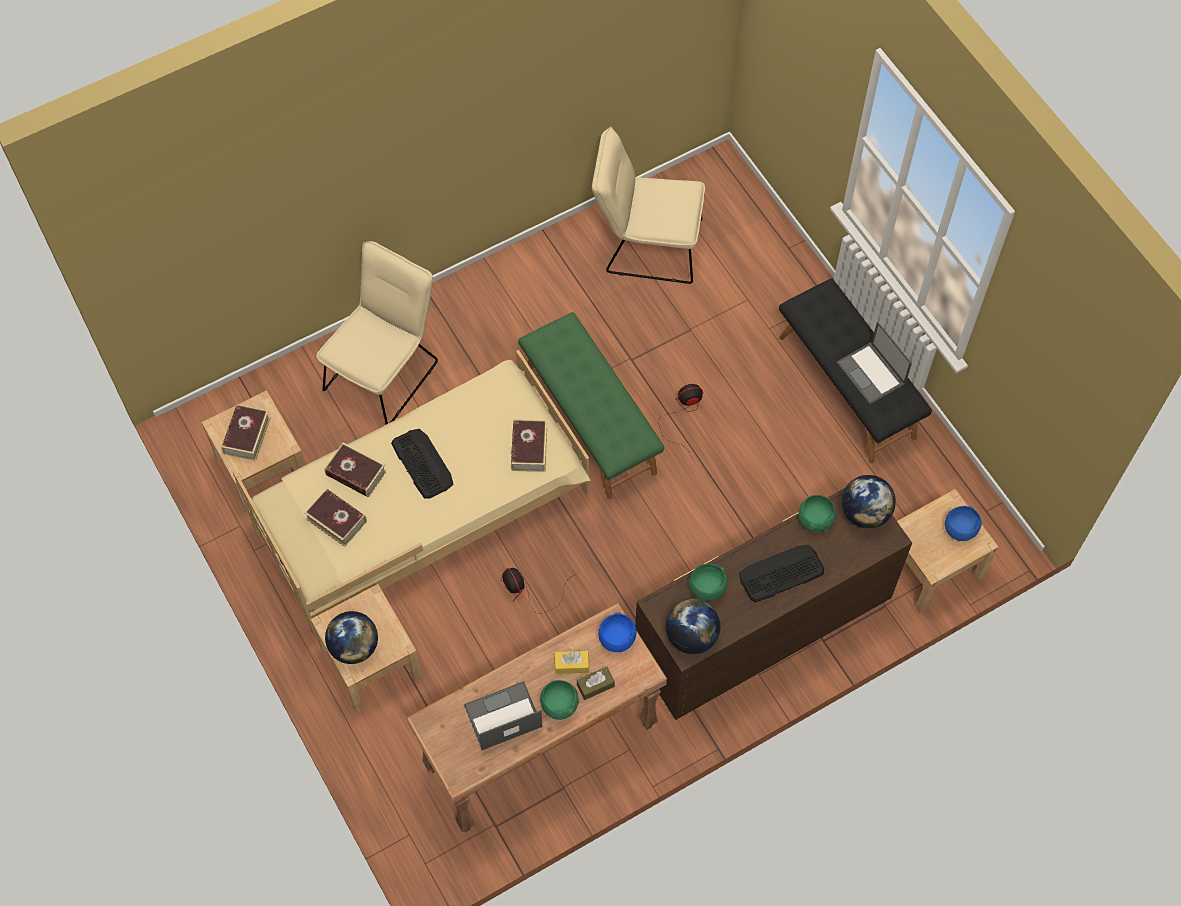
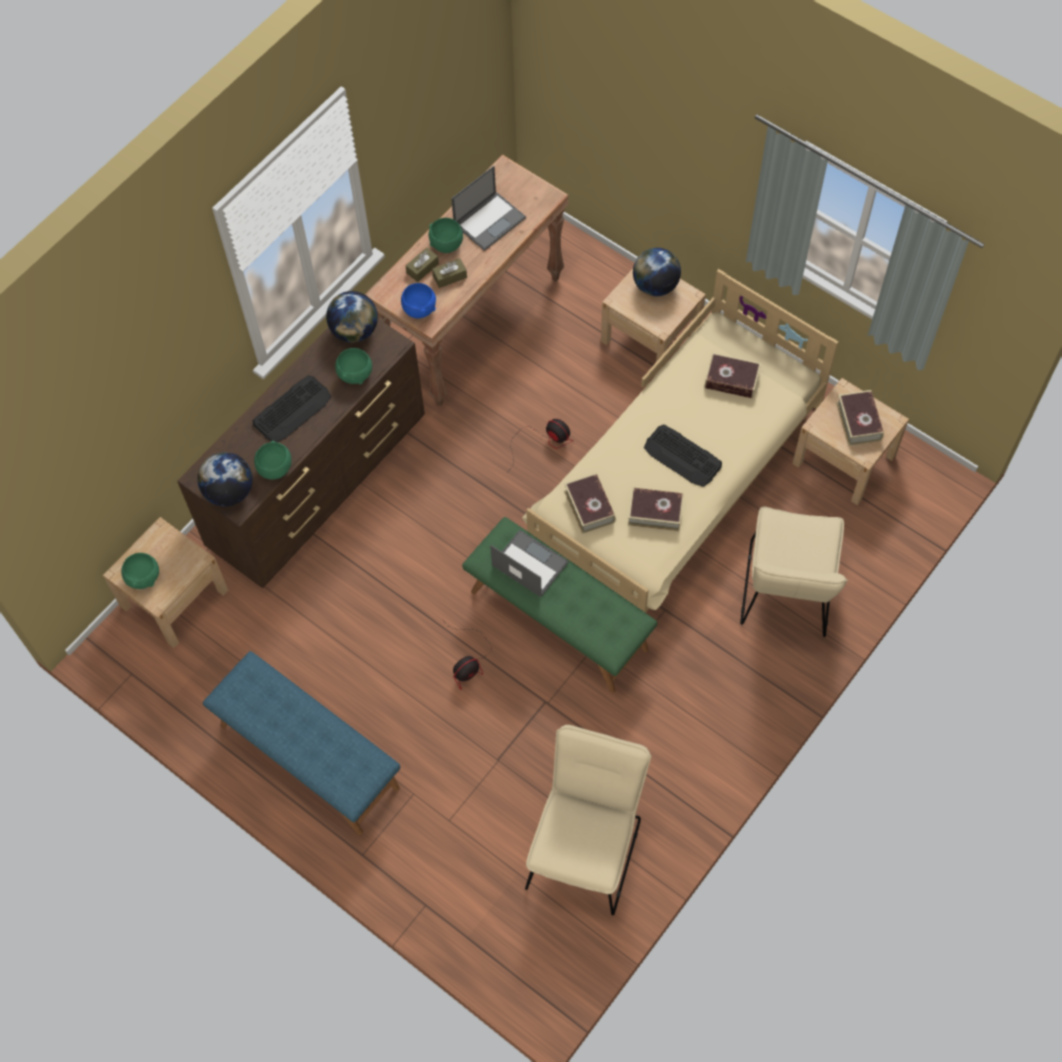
camera: 160 degrees right, 0 degrees up
(356, 473) = (738, 425): book -> book (655, 512)
(571, 664) = (450, 277): yellow tissue box -> brown tissue box
(646, 245) = (586, 845): beige chair -> beige chair turned 60 degrees counterclockwise
(848, 386) = (308, 757): black bench -> blue bench
(871, 374) = (275, 712): laptop -> laptop (529, 563)
(959, 530) = (144, 577): blue bowl -> green bowl

